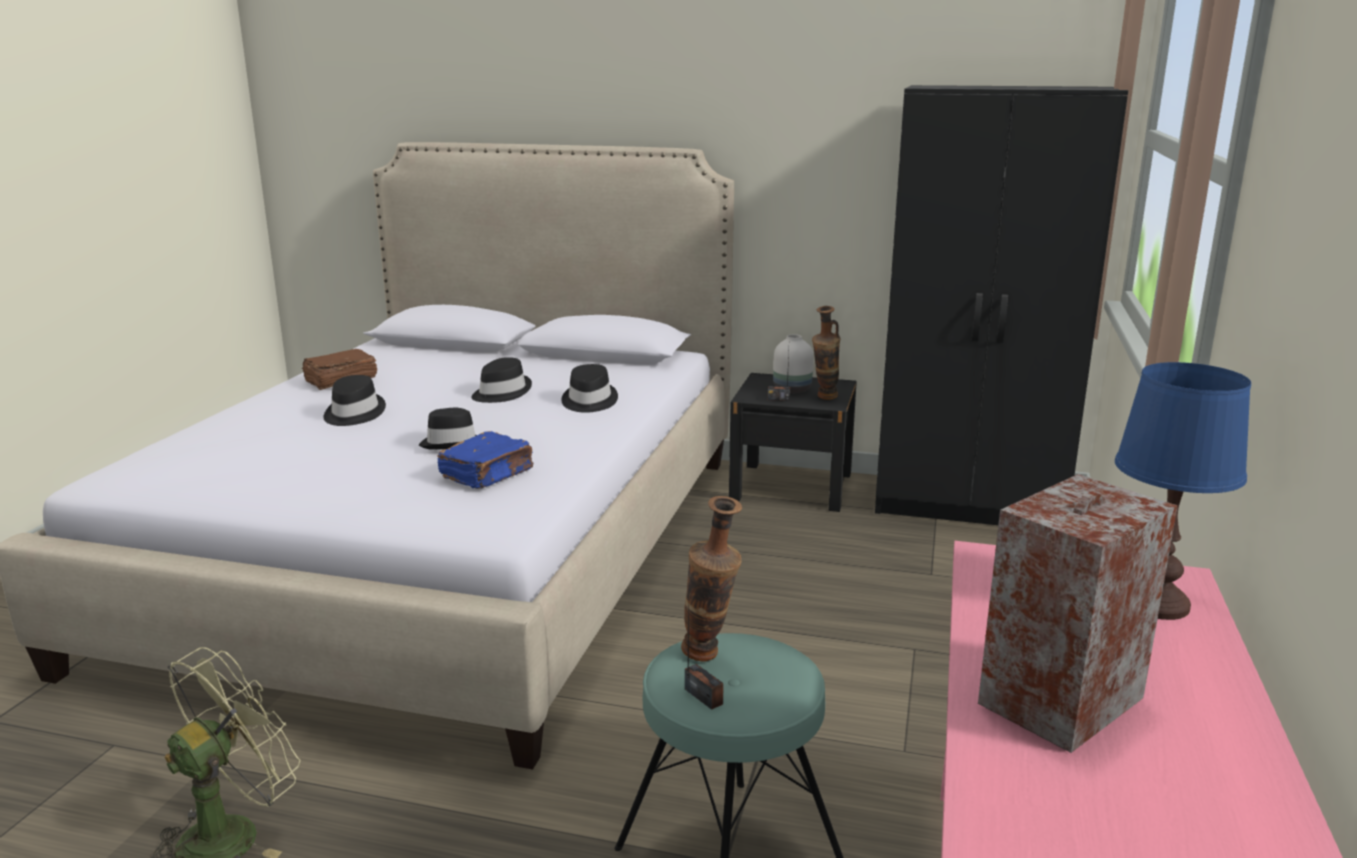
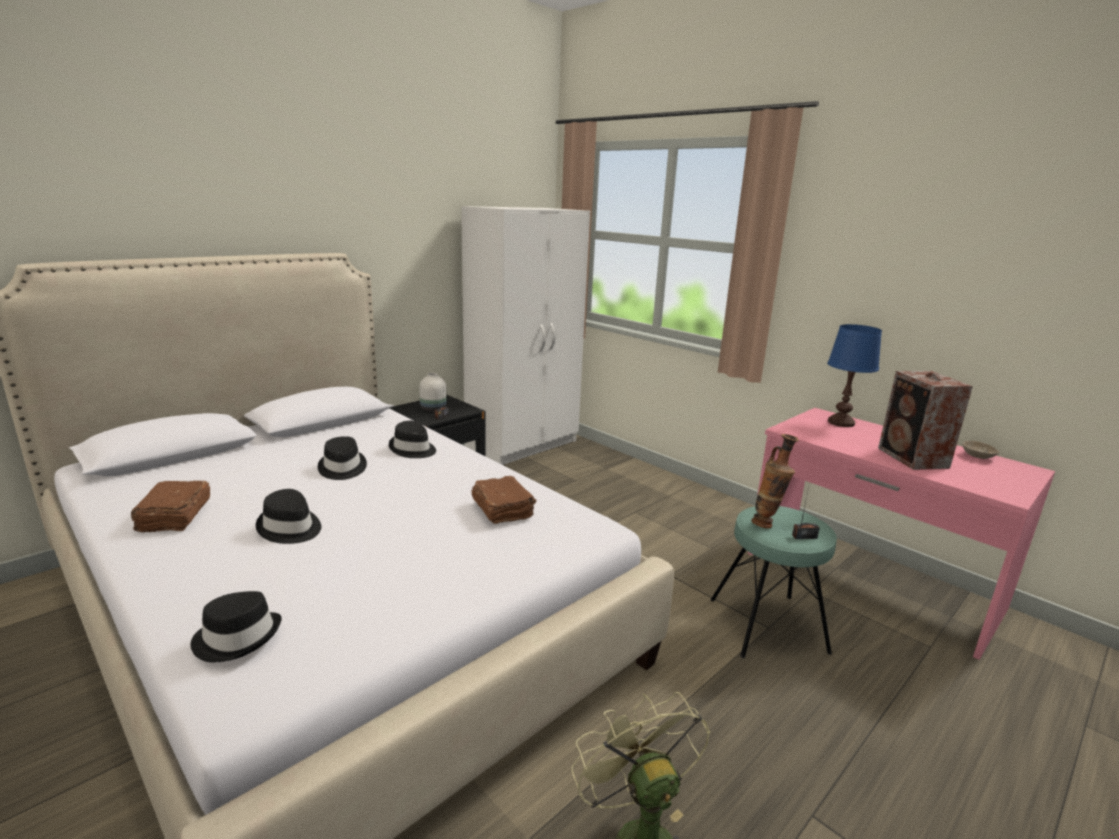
camera: 60 degrees left, 0 degrees up
(451, 443) = (421, 507): black hat -> black hat (237, 637)
(488, 475) = (502, 510): blue book -> brown book
(824, 398) = (460, 408): vase -> none
(970, 505) = (523, 445): black wardrobe -> white wardrobe
(1253, 796) = (976, 456): none -> beige bowl

